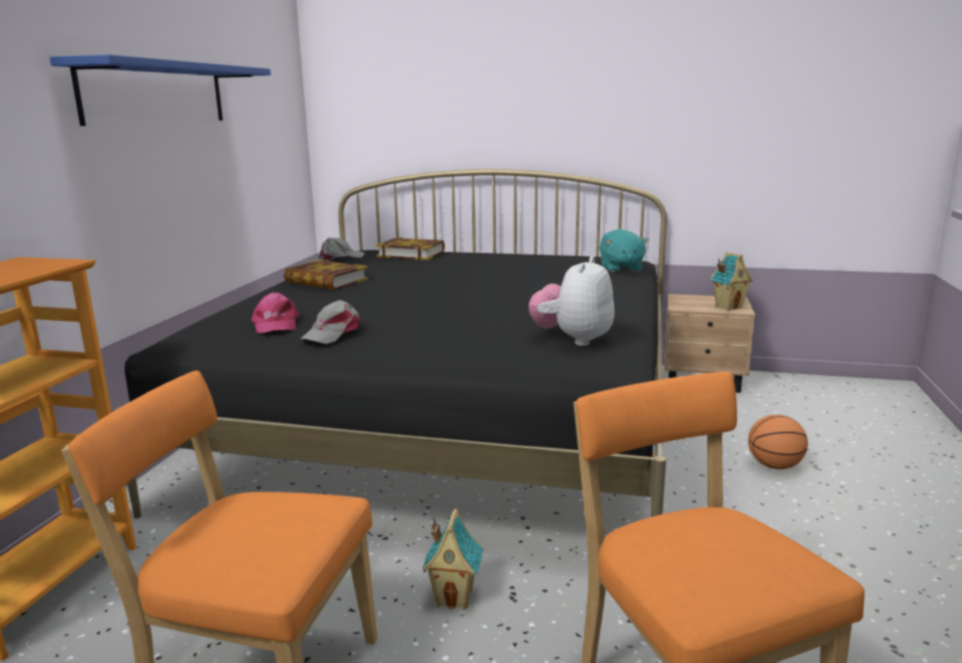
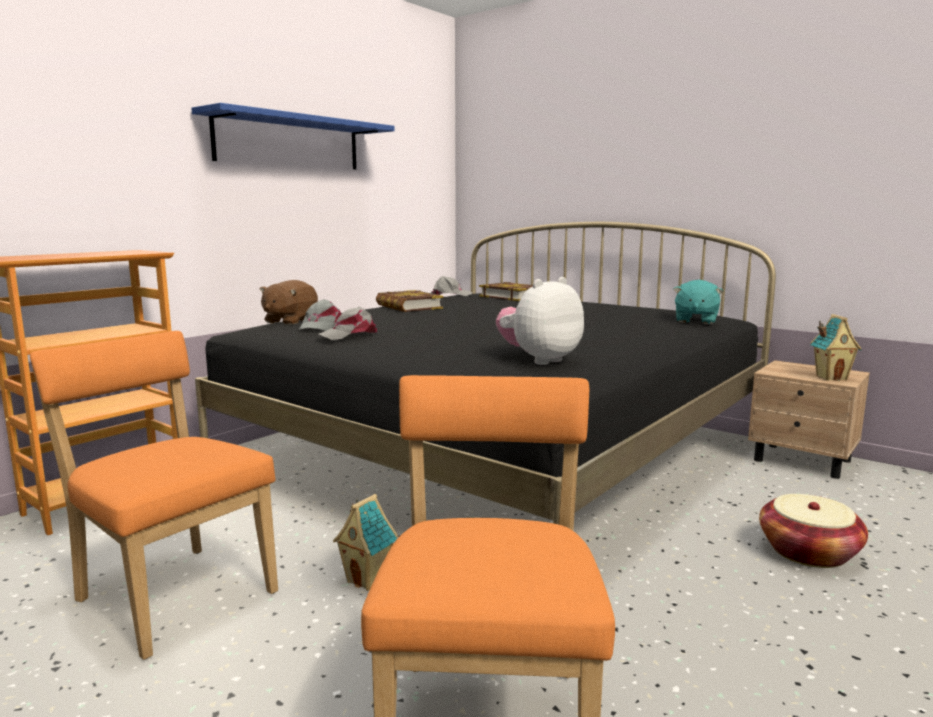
camera: 25 degrees right, 5 degrees down
(220, 321) = (289, 321): none -> brown plush toy
(275, 324) = (320, 326): pink cap -> grey cap
(774, 466) = (808, 552): basketball -> basket

